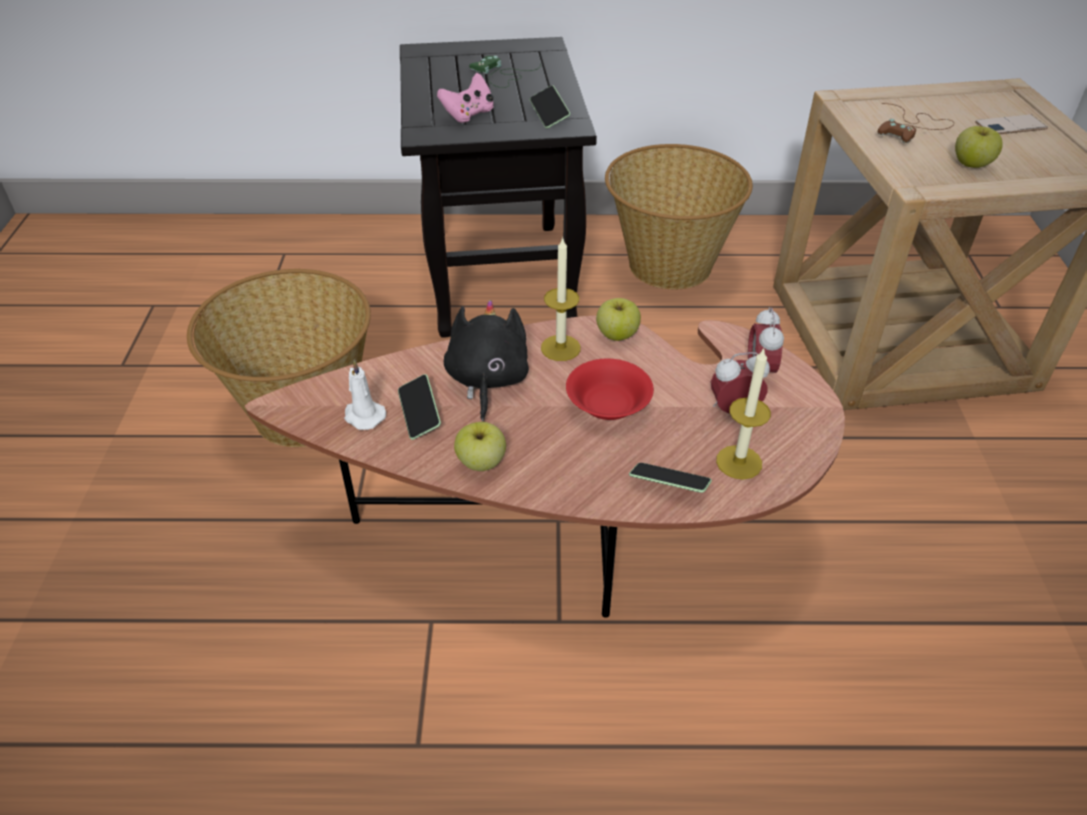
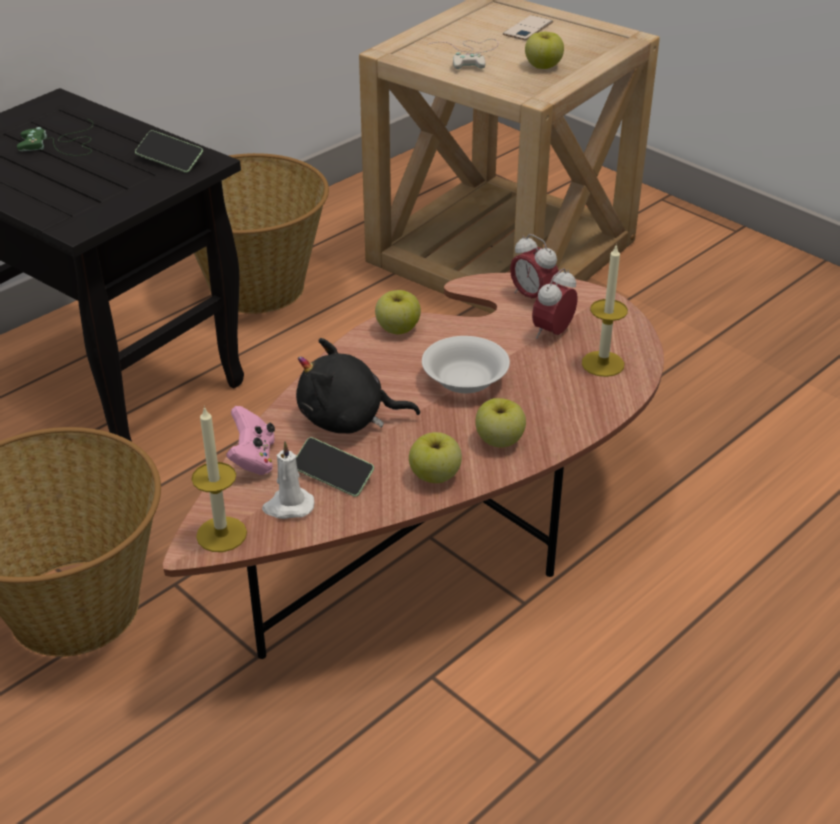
camera: 45 degrees left, 5 degrees down
(468, 114) = (92, 191): pink game controller -> pink game controller (253, 459)
(487, 380) = (348, 419): black plush toy -> black plush toy turned 45 degrees counterclockwise
(560, 348) = (369, 362): candle -> candle (221, 534)
(564, 468) = (499, 441): none -> apple
(607, 404) = (464, 381): red bowl -> white bowl
(669, 485) = (581, 406): phone -> none
(913, 127) = (470, 54): brown game controller -> white game controller

